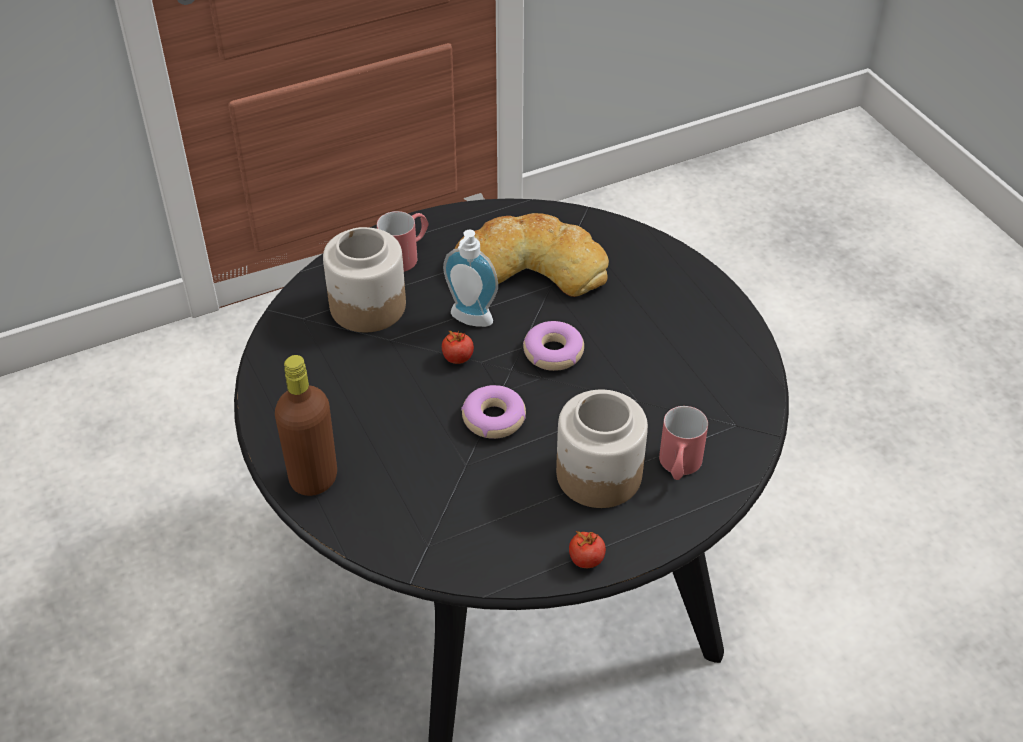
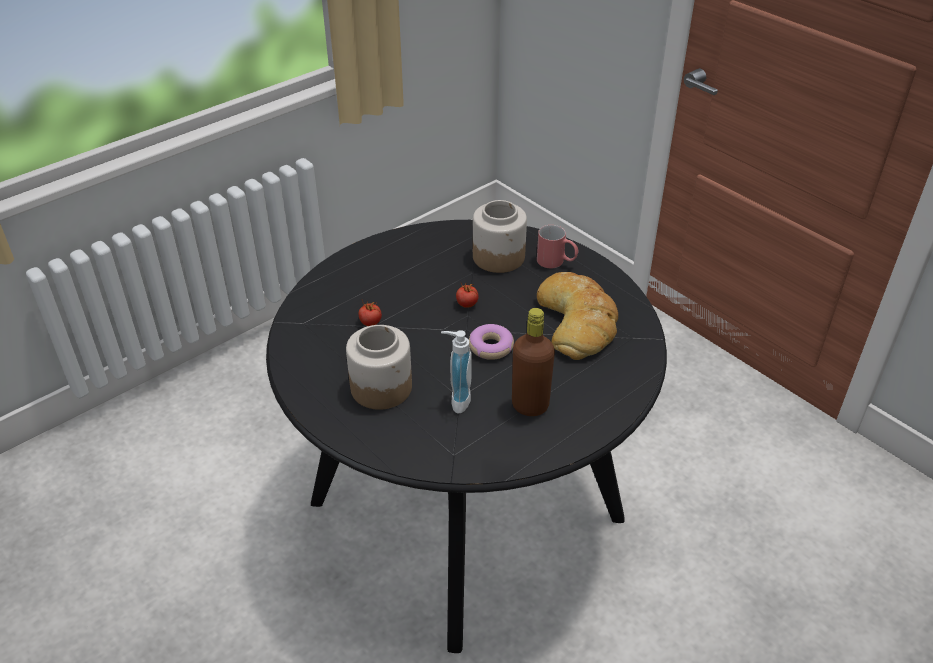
camera: 75 degrees right, 5 degrees down
(313, 478) = (344, 268): brown bottle -> brown bottle (530, 405)
(469, 321) = (505, 302): soap dispenser -> soap dispenser (456, 400)
(493, 418) = (417, 330): donut -> none
(586, 559) = (305, 393): tomato -> tomato (370, 323)
(679, 468) = (399, 428): red mug -> none

